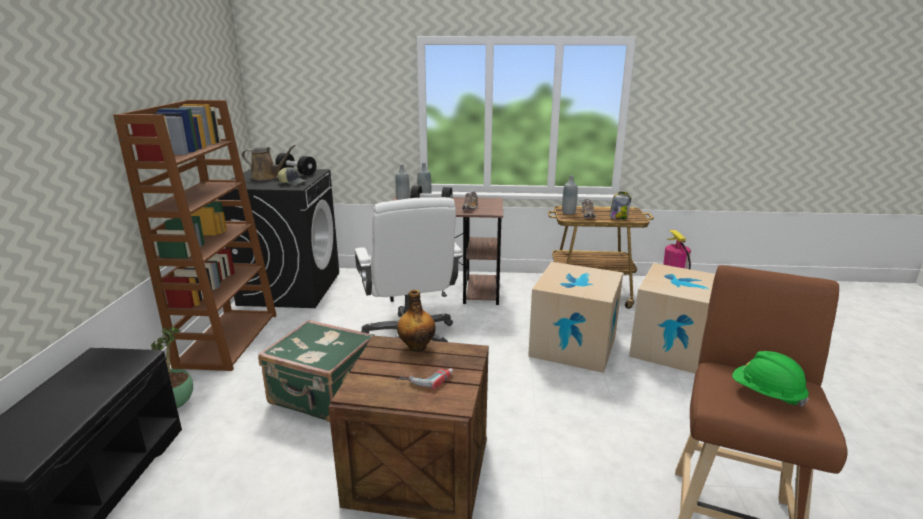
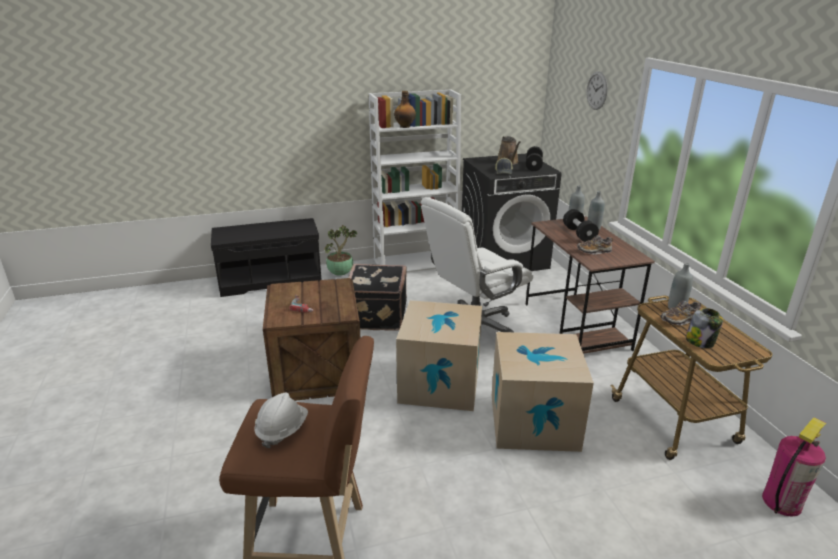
camera: 70 degrees right, 5 degrees up
(228, 339) = (417, 263): brown bookcase -> white bookcase
(323, 395) = (375, 315): green suitcase -> black suitcase
(348, 78) = (597, 90): none -> wall clock
(417, 346) = (342, 295): bottle -> bottle (405, 126)
(674, 348) = (593, 505): cardboard box -> cardboard box (439, 384)
(766, 394) = (282, 430): green hard hat -> white hard hat

